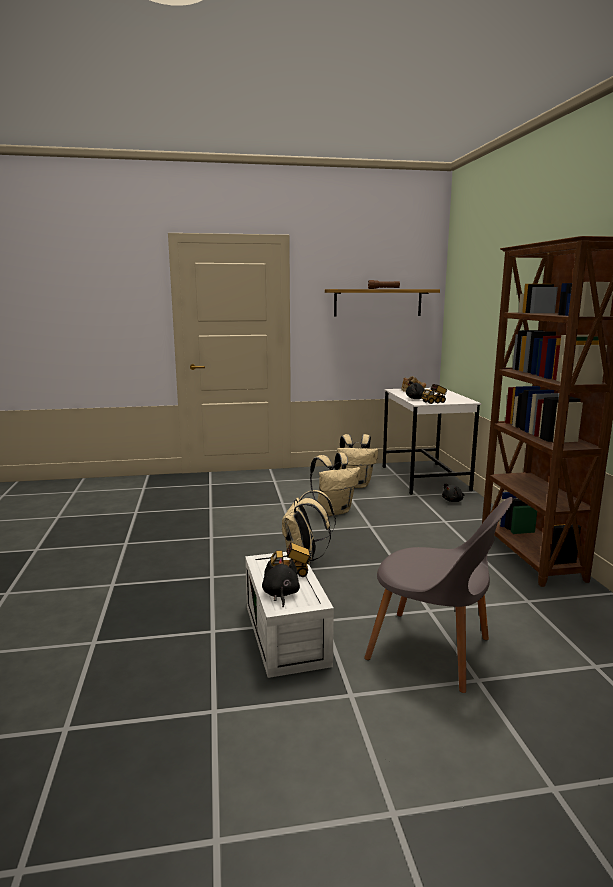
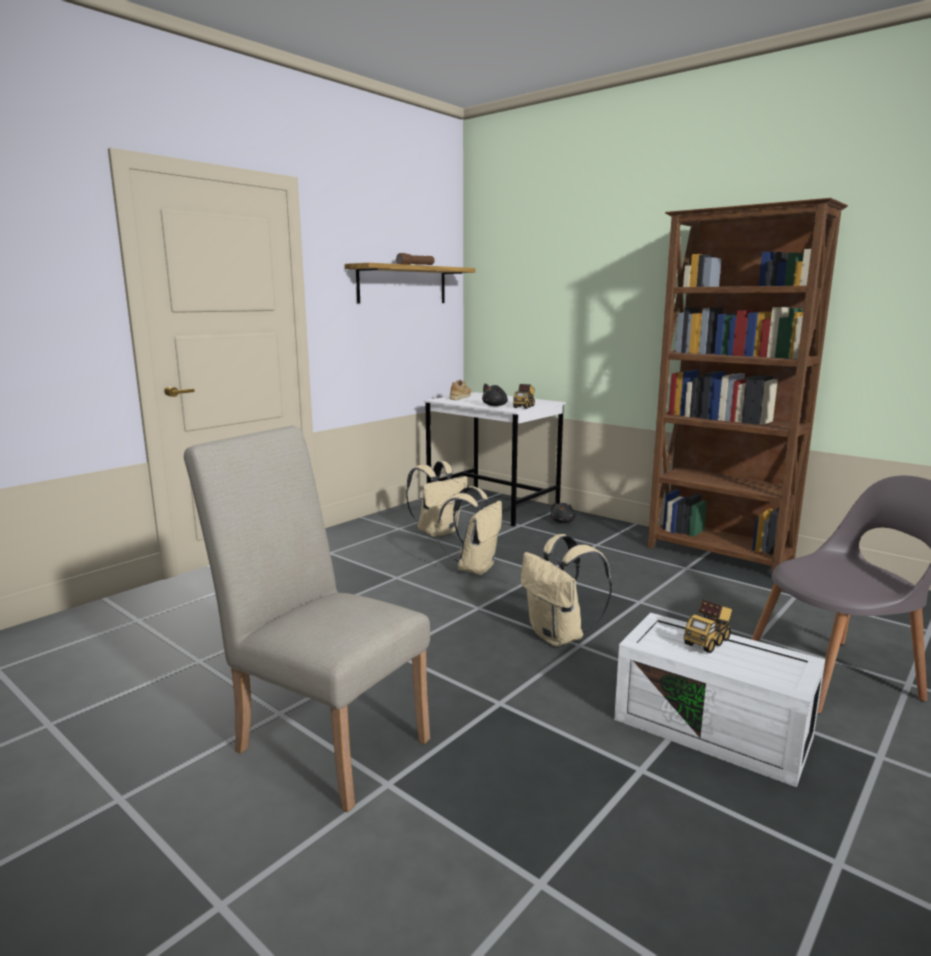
camera: 40 degrees left, 0 degrees up
(122, 559) = (324, 738): none -> beige chair
(280, 594) = (754, 670): black plush toy -> none

